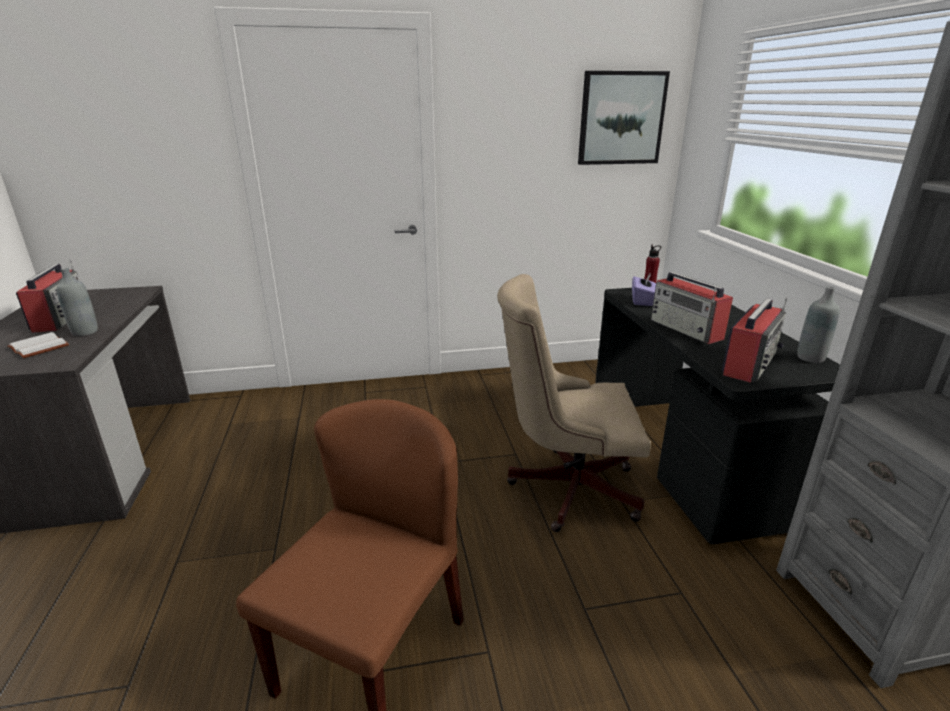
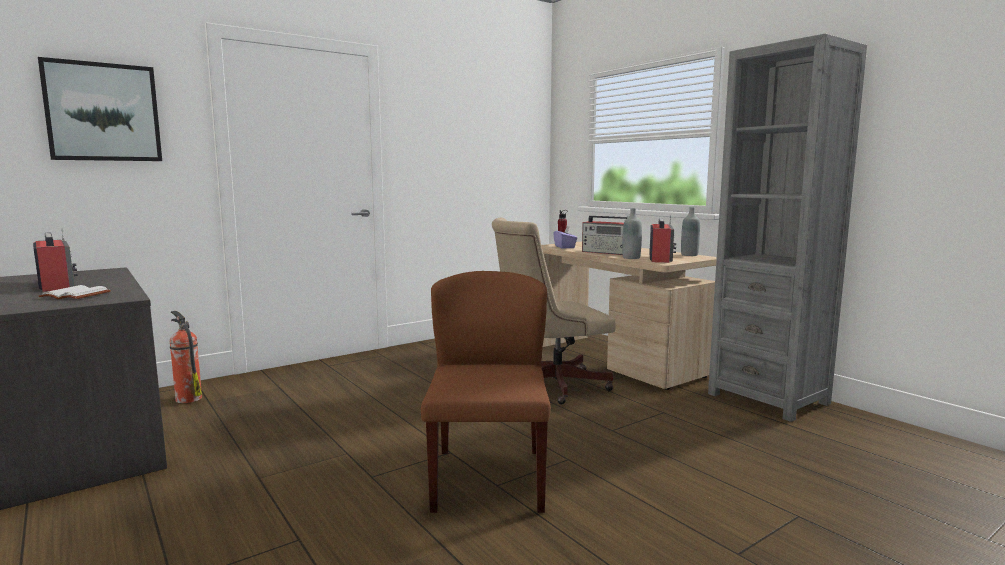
camera: 25 degrees left, 15 degrees down
(85, 332) = (107, 287): grey bottle -> grey bottle (631, 258)
(218, 415) = (188, 398): none -> fire extinguisher
(621, 118) = (510, 131): picture -> picture (103, 112)
(684, 460) = (616, 361): black desk -> beige desk

